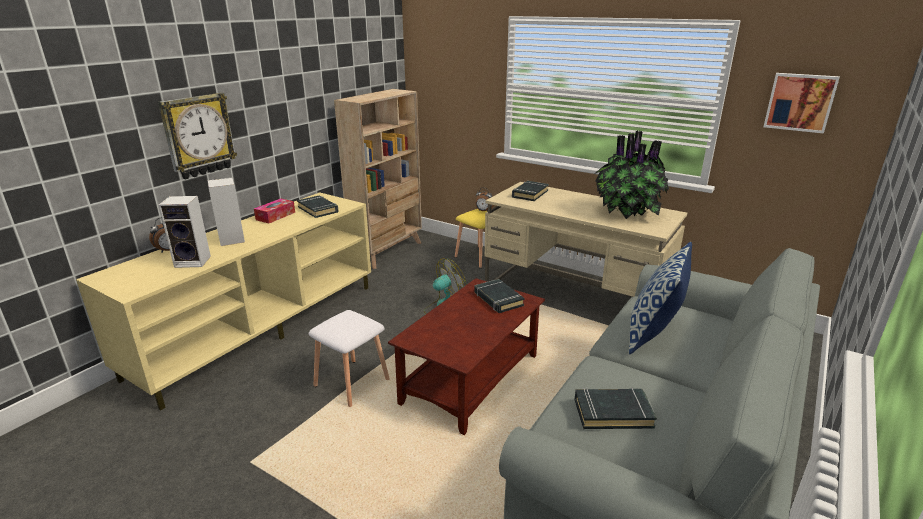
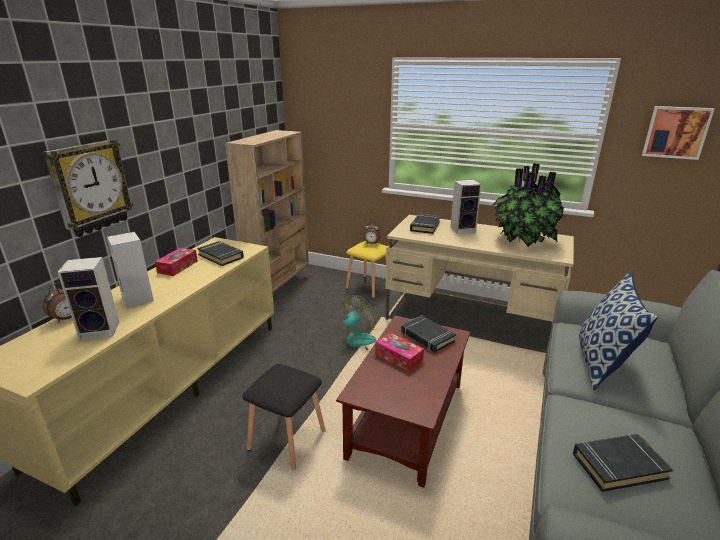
camera: 10 degrees left, 0 degrees up
(352, 382) = (287, 439): white stool -> black stool
(461, 314) = (398, 357): none -> tissue box
(569, 199) = (463, 229): none -> speaker

